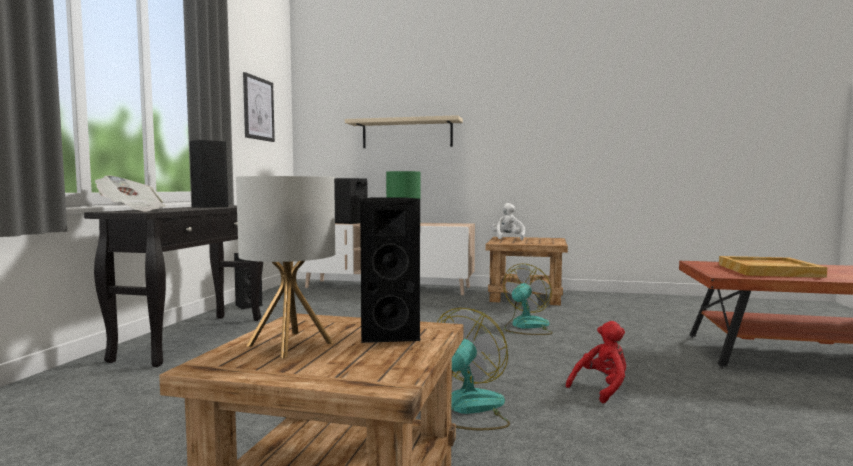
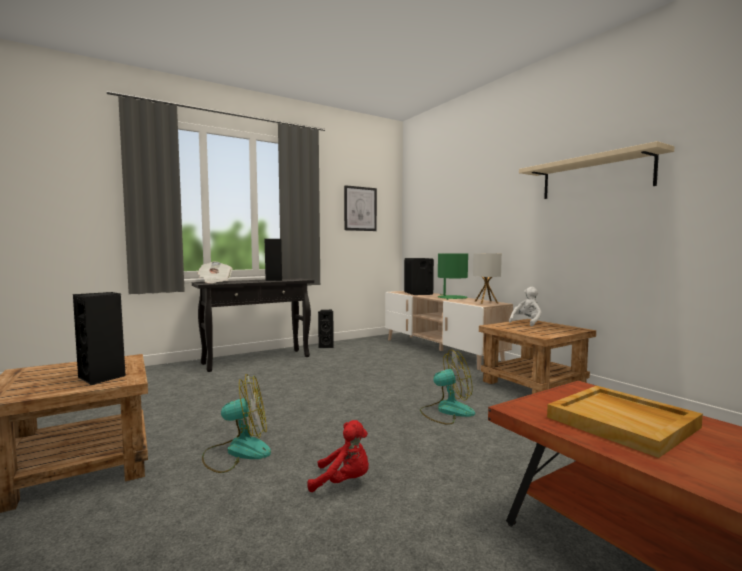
camera: 45 degrees right, 0 degrees up
(290, 344) = (68, 370): table lamp -> table lamp (486, 302)
(407, 134) = (466, 219): beige shelf -> beige shelf (595, 176)

